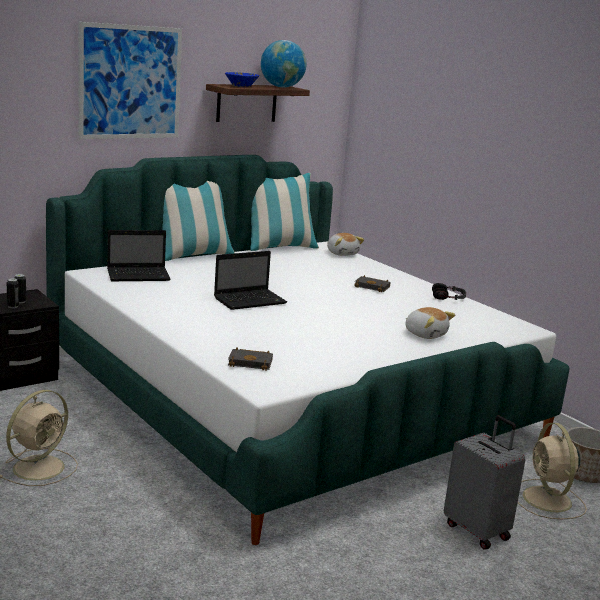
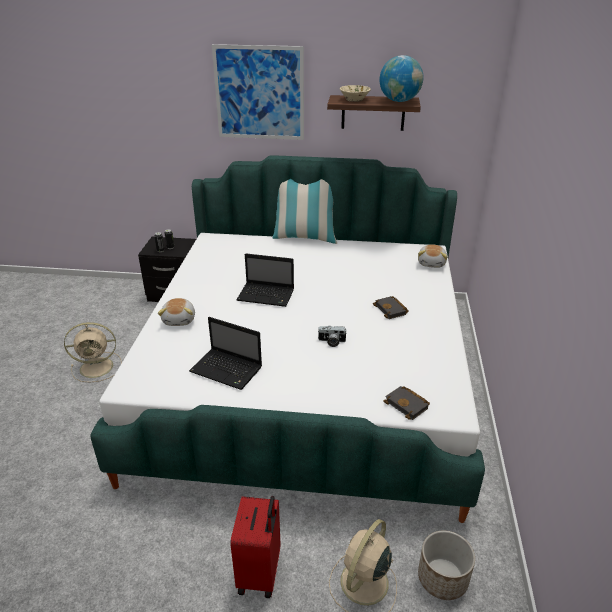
camera: 45 degrees right, 15 degrees up
(139, 275) = (235, 249): laptop -> laptop (227, 370)
(241, 86) = (354, 99): blue bowl -> beige bowl
(251, 362) = (162, 358): black book -> black book (408, 405)
(279, 247) = (387, 243): pillow -> none
(370, 315) = (331, 342): none -> camera
(425, 334) = (340, 381): plush toy -> plush toy (180, 320)
(448, 297) = (443, 344): headphones -> none
(477, 531) = (260, 573): grey suitcase -> red suitcase

